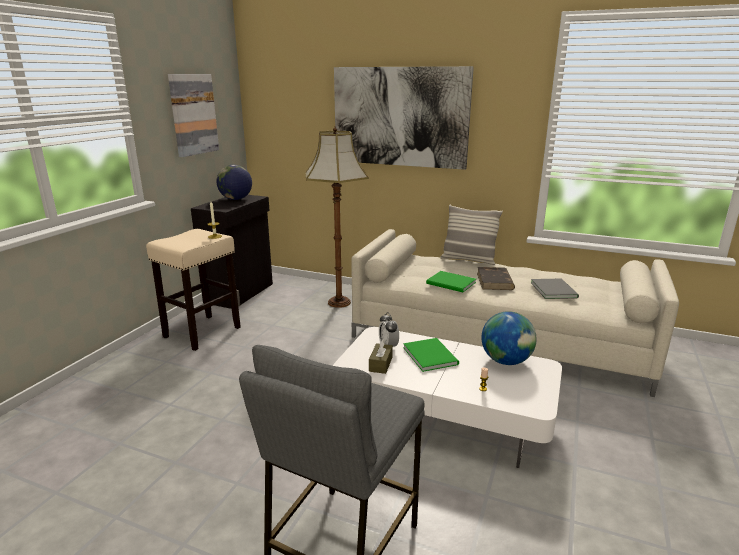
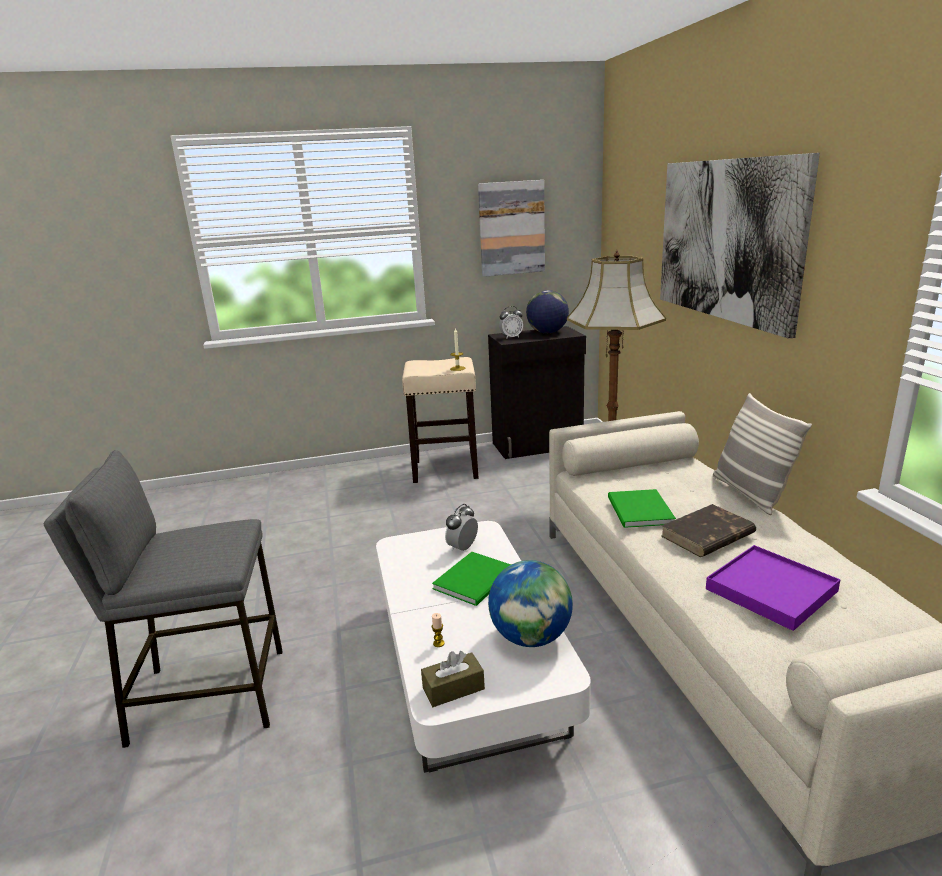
camera: 55 degrees right, 0 degrees up
(218, 206) = (511, 337): none -> alarm clock
(380, 364) = (419, 559): brown tissue box -> brown tissue box (453, 688)
(554, 289) = (771, 590): grey book -> purple tray

